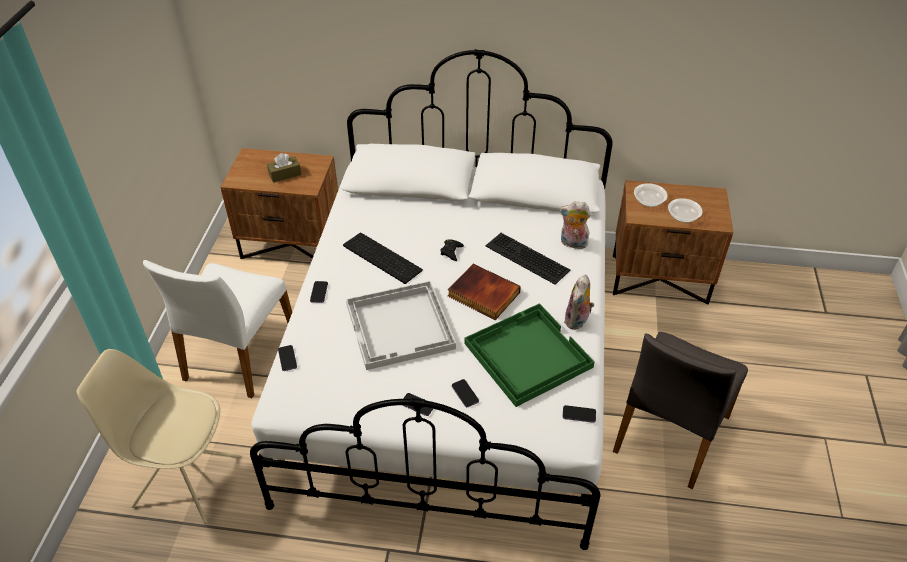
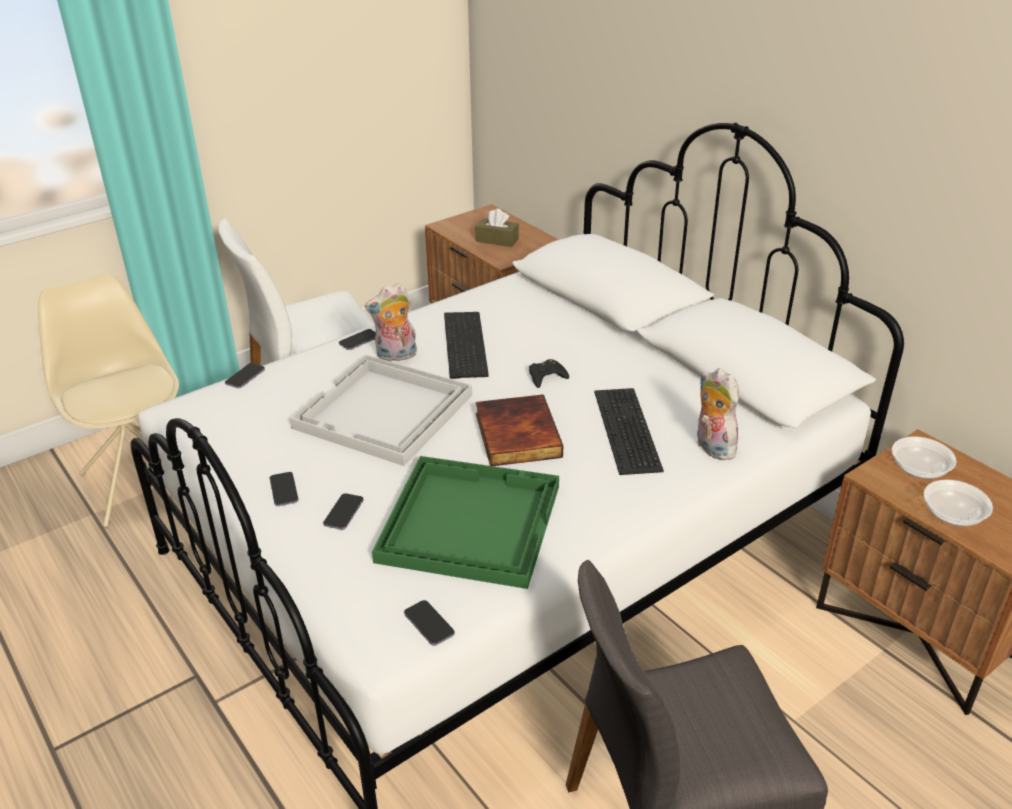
camera: 45 degrees right, 10 degrees down
(577, 321) = (587, 528): plush toy -> plush toy (396, 356)

